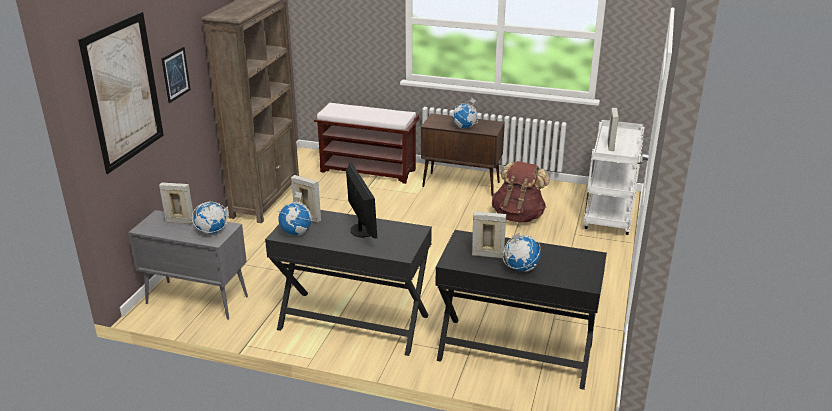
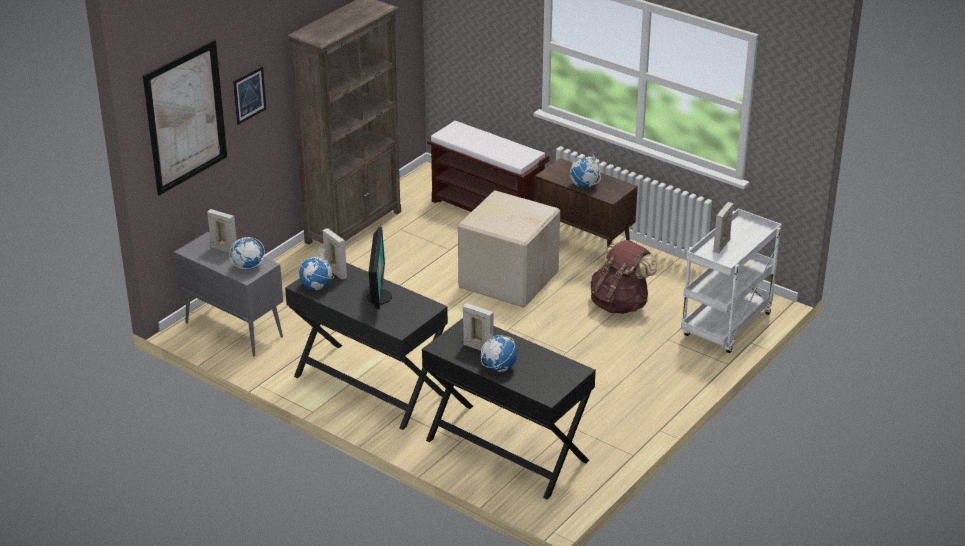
camera: 20 degrees right, 5 degrees up
(417, 214) = (508, 279): none -> cardboard box

